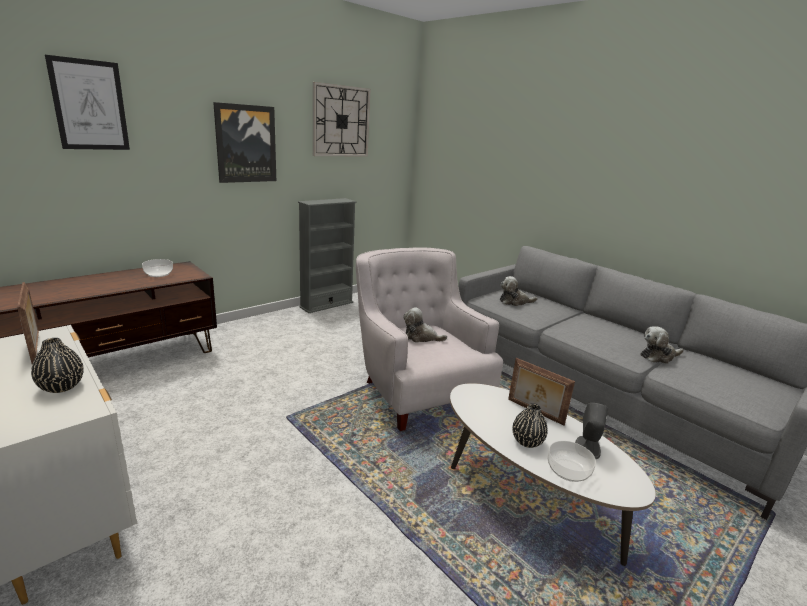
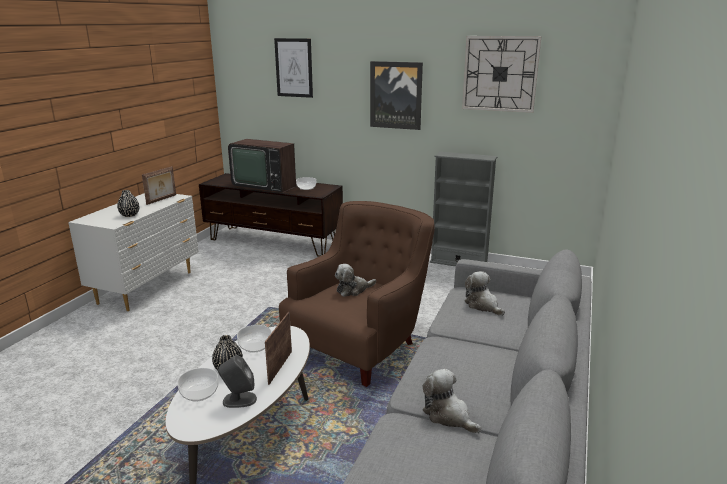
camera: 65 degrees right, 0 degrees up
(88, 286) = (265, 184): none -> television
(417, 390) = (361, 344): white armchair -> brown armchair
(421, 337) = (353, 290): plush toy -> plush toy turned 105 degrees counterclockwise
(486, 415) = (255, 346): none -> bowl

